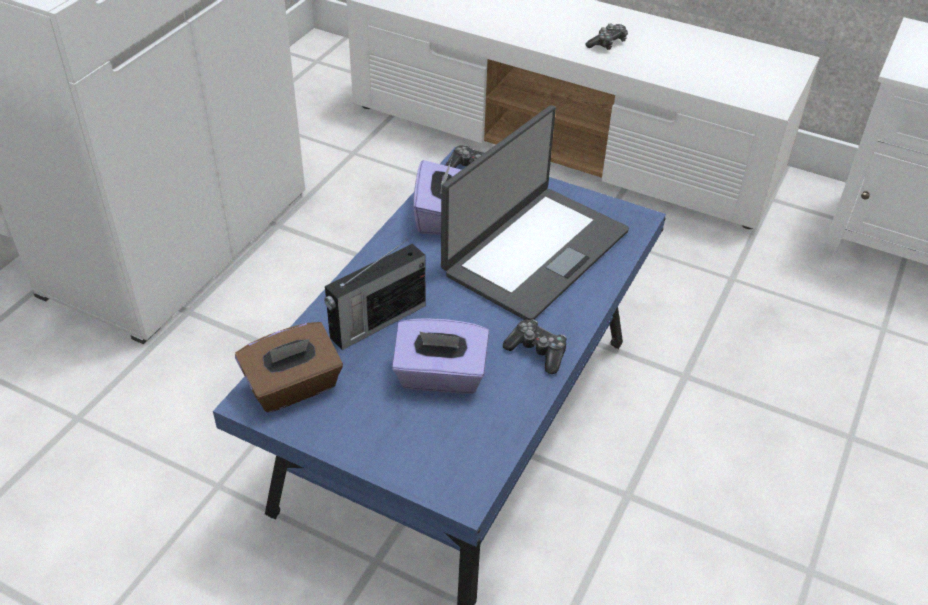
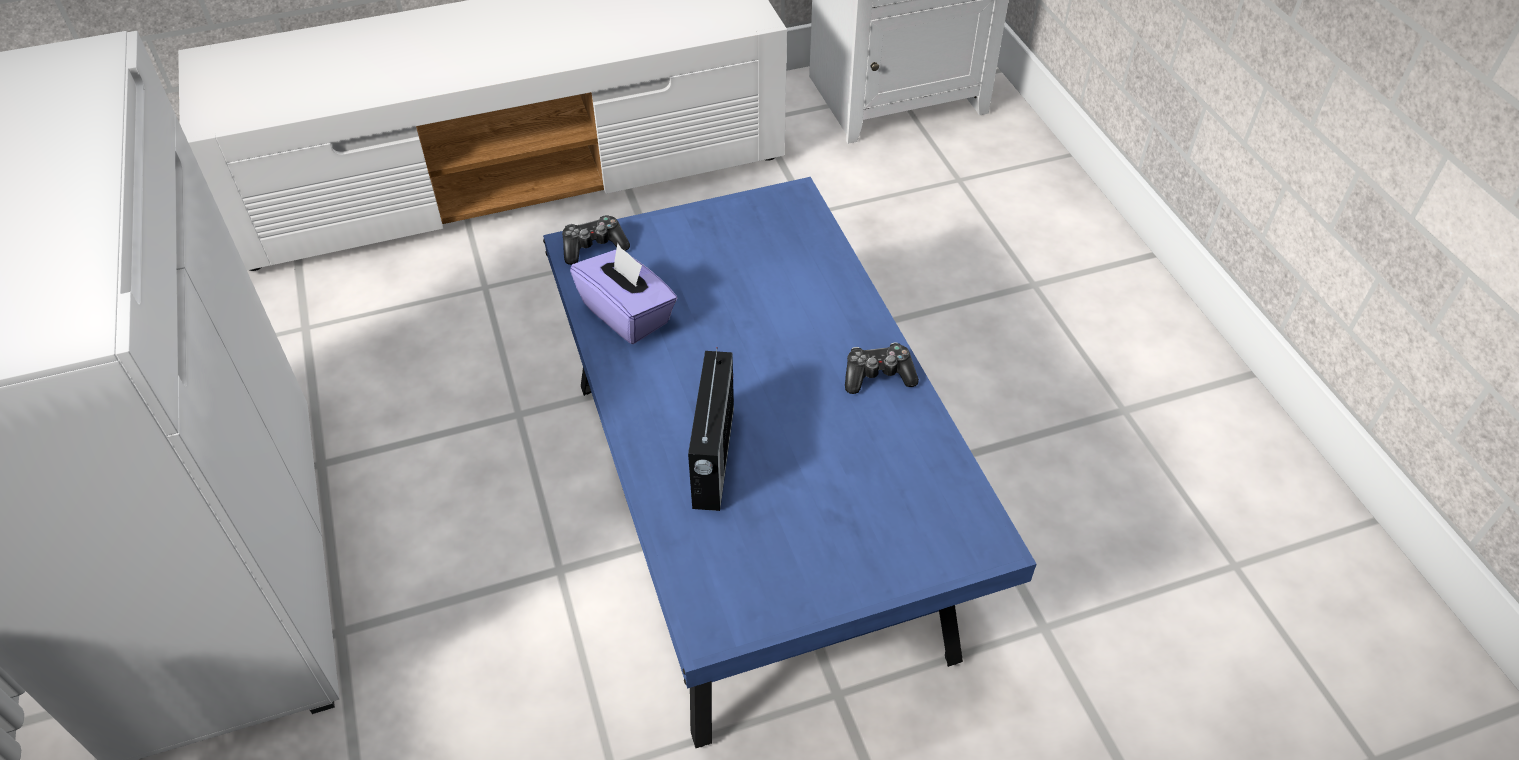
camera: 45 degrees left, 5 degrees up
(293, 387) = (727, 582): brown tissue box -> none
(440, 377) = (835, 462): purple tissue box -> none
(534, 251) = (754, 287): laptop -> none
(607, 44) = (541, 40): game controller -> none

